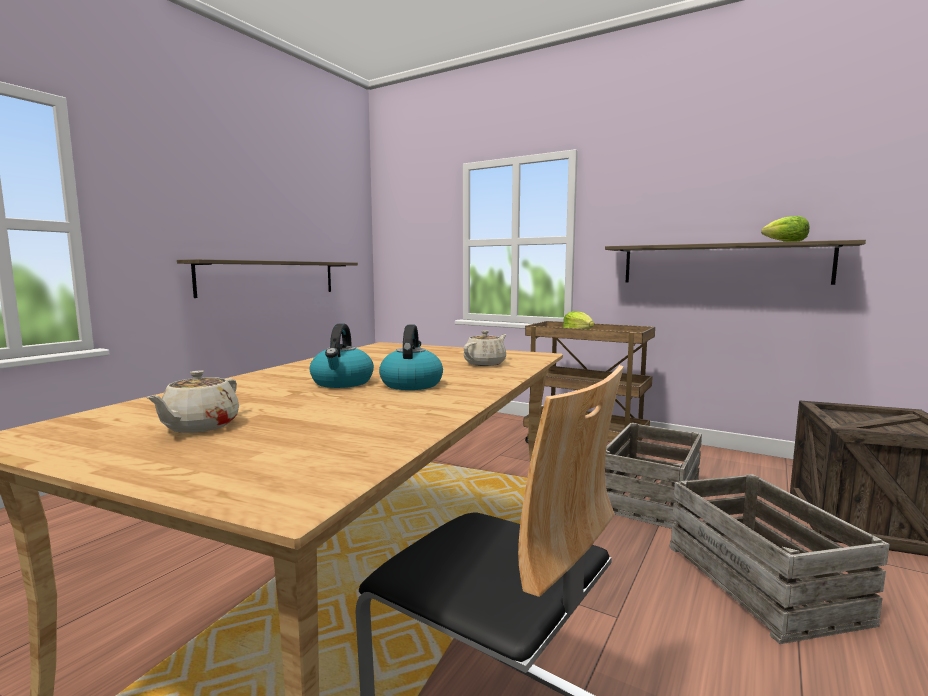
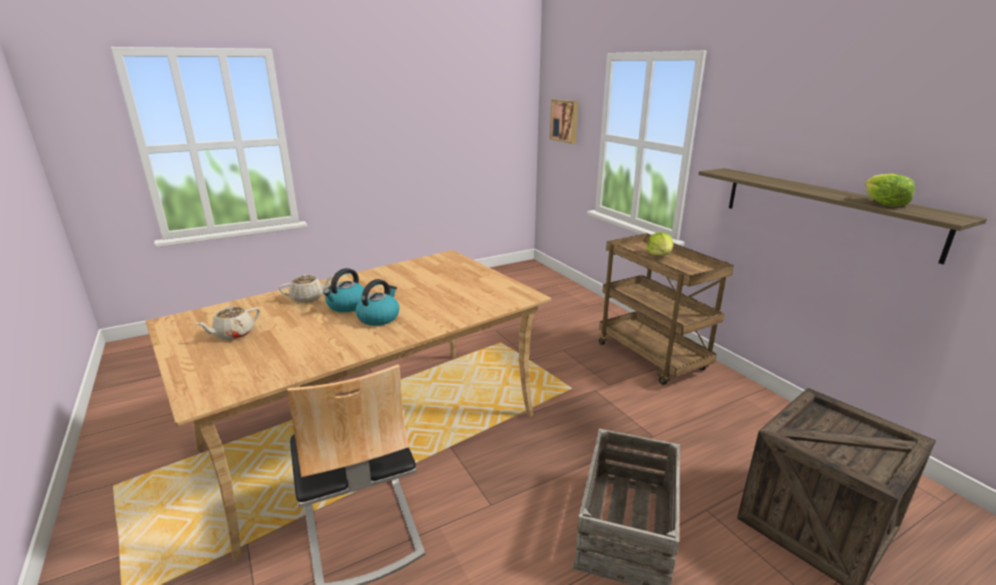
camera: 30 degrees right, 15 degrees up
(270, 278) = (429, 164): shelf -> none
(412, 235) = (565, 121): none -> picture
(485, 363) = (466, 301): beige teapot -> beige teapot (308, 298)
(649, 496) = (638, 427): crate -> none

